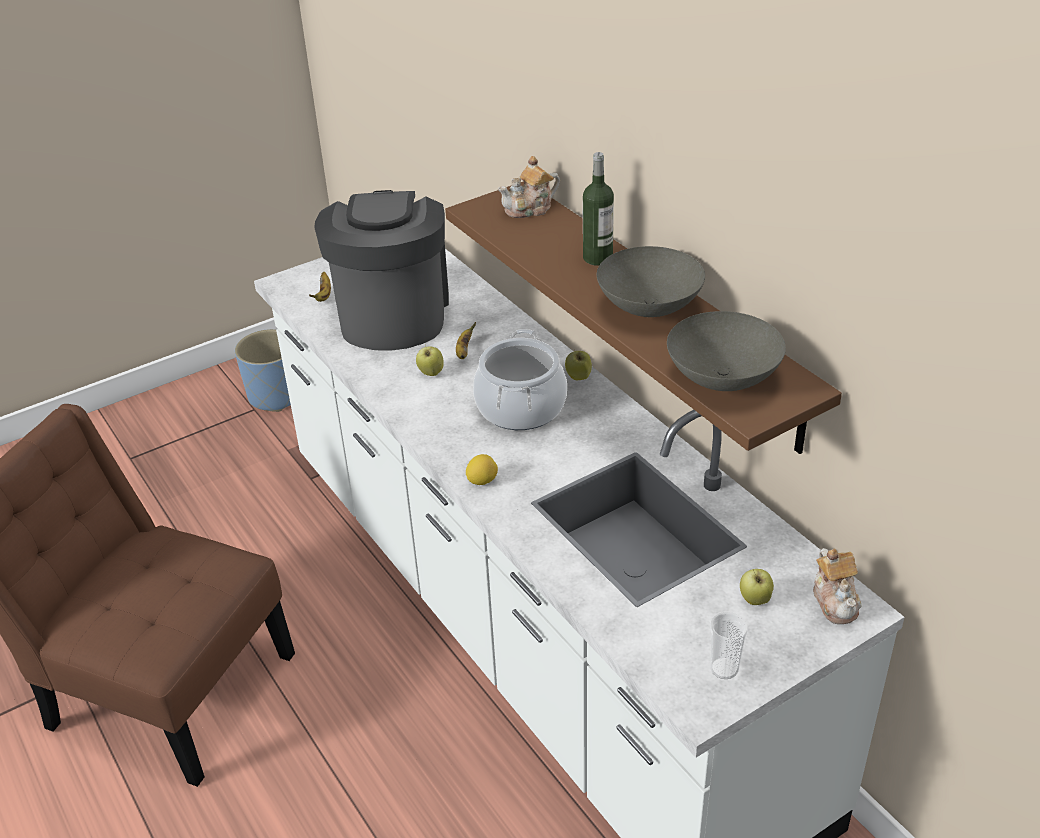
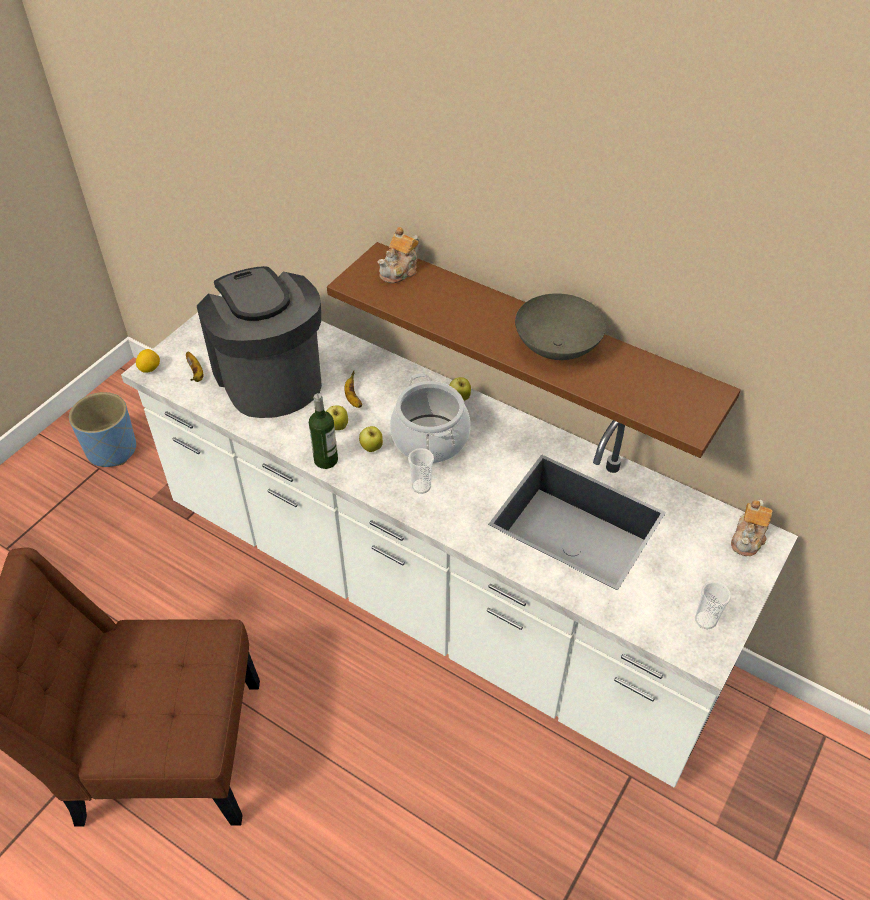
camera: 25 degrees left, 10 degrees up
(482, 448) = (421, 486): none -> cup
(482, 481) = (439, 516): lemon -> lemon (150, 368)
(597, 258) = (486, 308): bottle -> bottle (326, 460)
(724, 379) = (653, 400): grey bowl -> none
(754, 600) = (695, 556): apple -> apple (371, 448)
(835, 601) = (748, 538): teapot -> teapot turned 60 degrees clockwise

